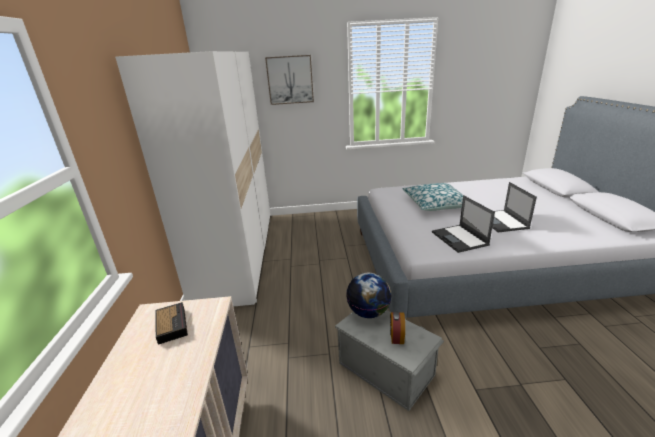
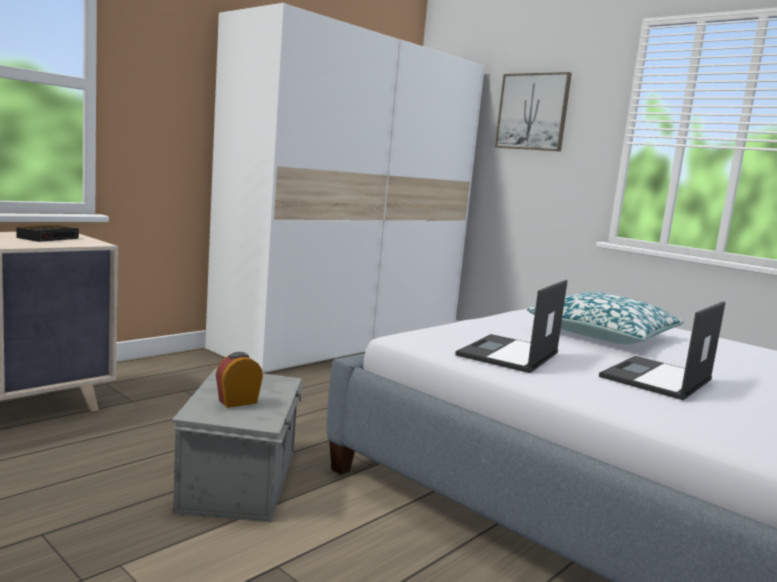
camera: 45 degrees right, 15 degrees down
(369, 312) = (271, 380): globe -> none

